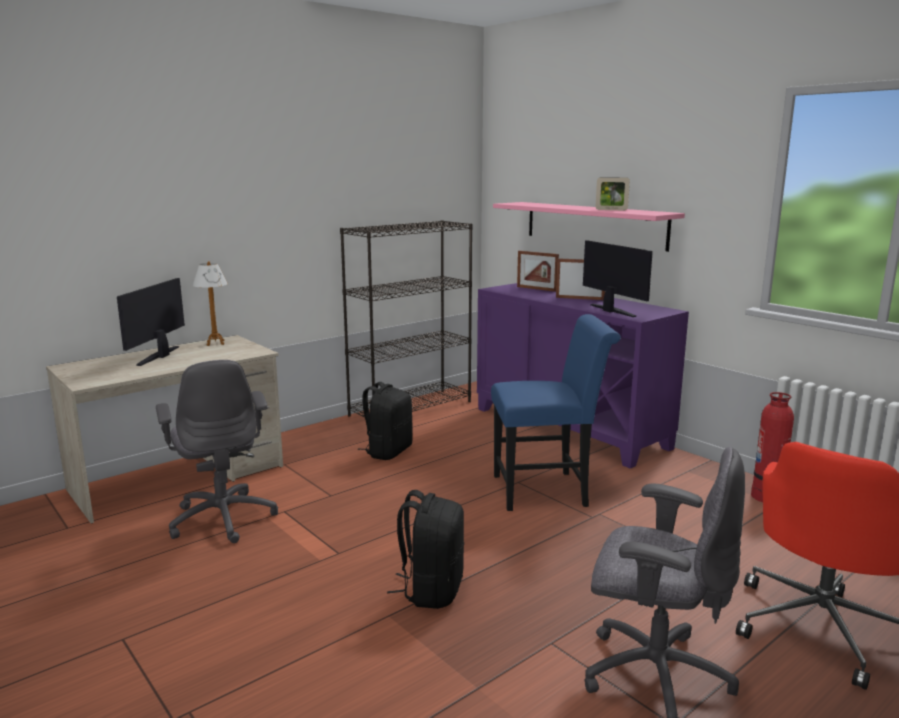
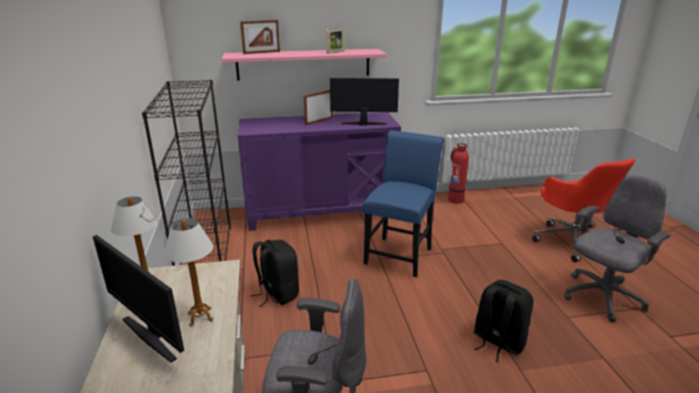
camera: 60 degrees left, 10 degrees up
(189, 360) = (200, 317): none -> table lamp
(536, 289) = (270, 122): picture frame -> picture frame (261, 52)

